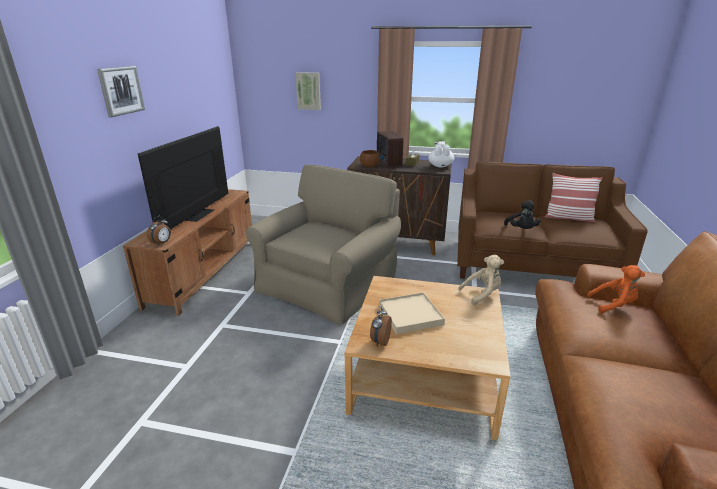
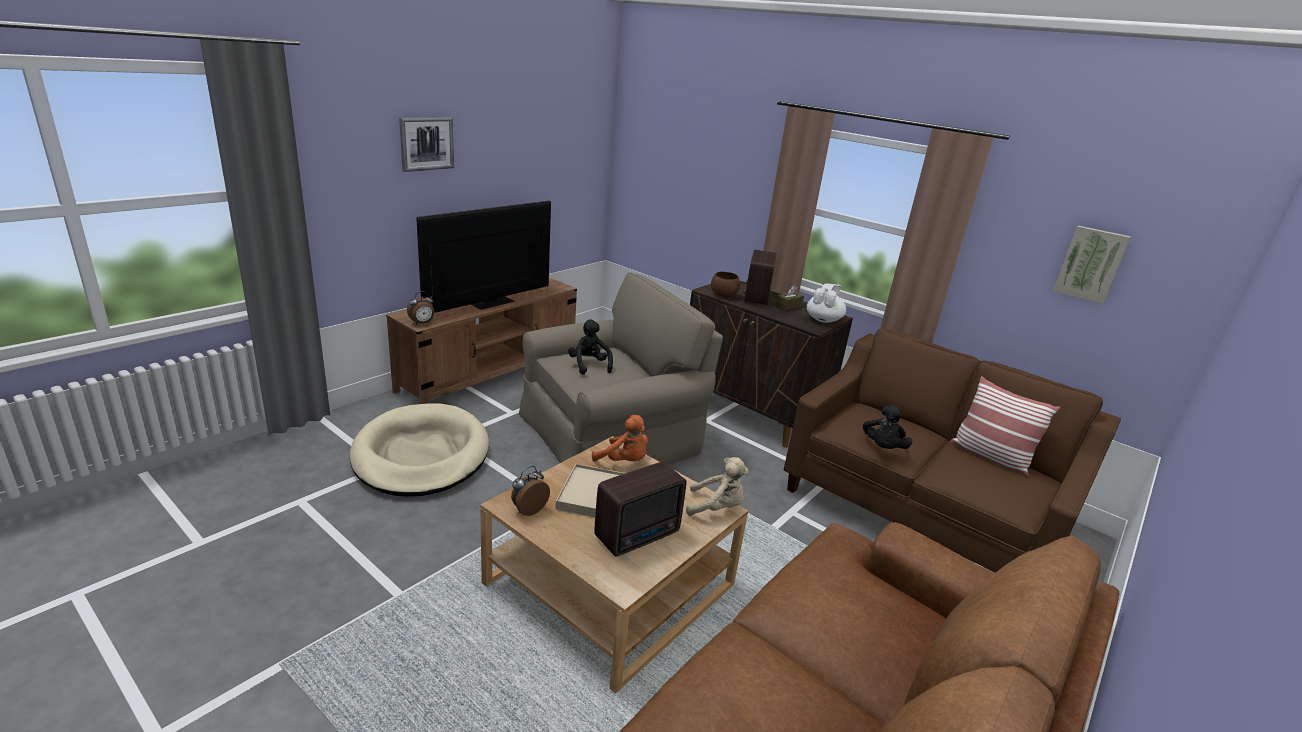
camera: 25 degrees right, 0 degrees up
(210, 346) = (422, 455): none -> beige dog bed
(308, 91) = (693, 174): picture -> picture (1091, 264)
(312, 236) = (589, 365): none -> black plush toy
(463, 328) = (639, 535): none -> radio
(613, 305) = (882, 594): orange plush toy -> orange plush toy (624, 461)

